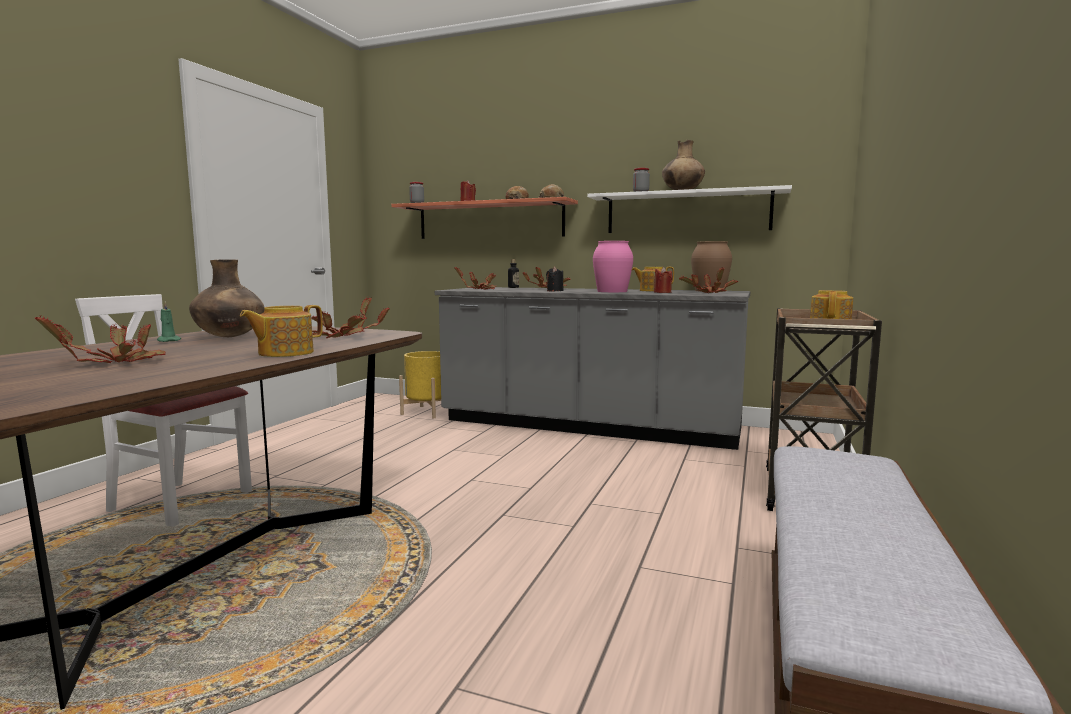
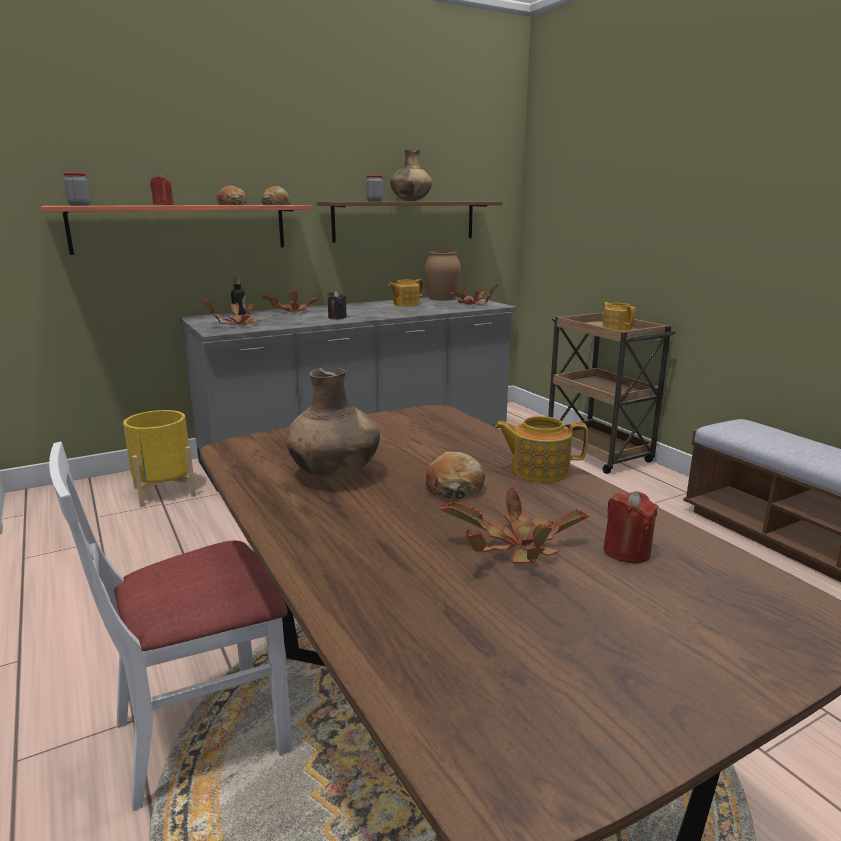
camera: 50 degrees left, 10 degrees up
(168, 341) = (320, 506): green candle -> none
(225, 348) = (454, 488): none -> bread
(284, 353) = (538, 471): teapot -> teapot turned 105 degrees clockwise
(344, 336) = (428, 432): potted plant -> none
(612, 291) = (388, 311): pink vase -> none
(662, 292) = (434, 307): red candle -> red candle (626, 552)
(687, 212) = (405, 221): white shelf -> brown shelf

